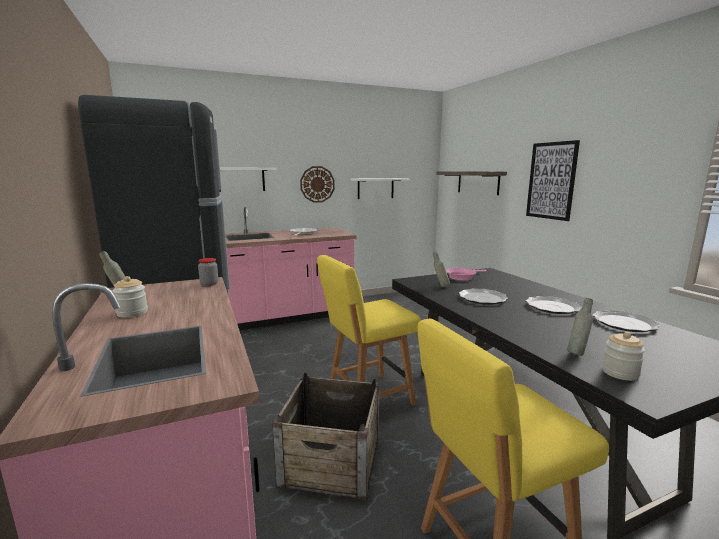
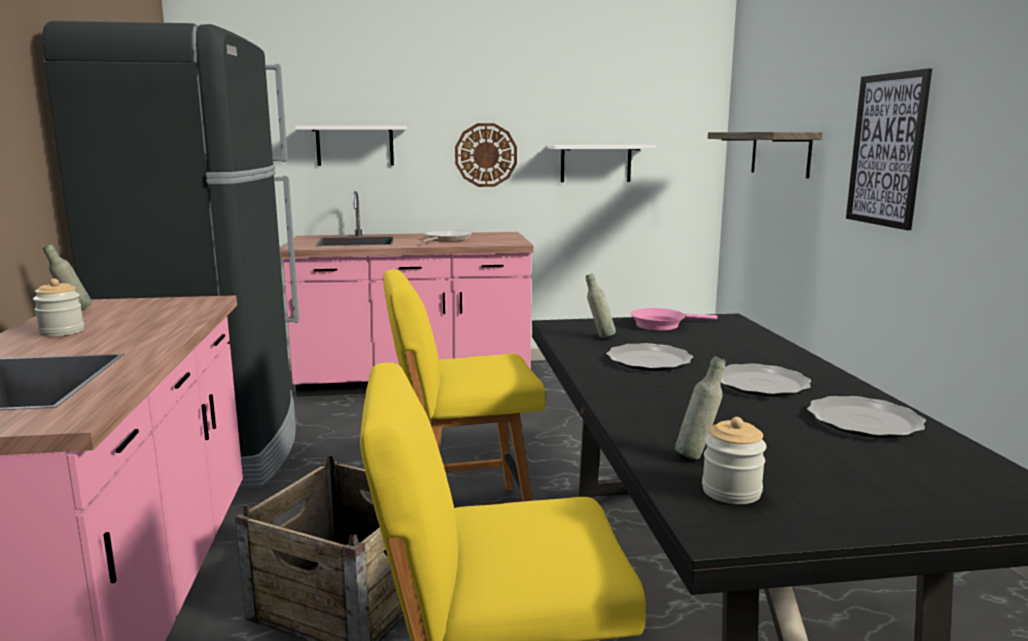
camera: 15 degrees right, 0 degrees up
(209, 284) = (204, 303): jar -> none

